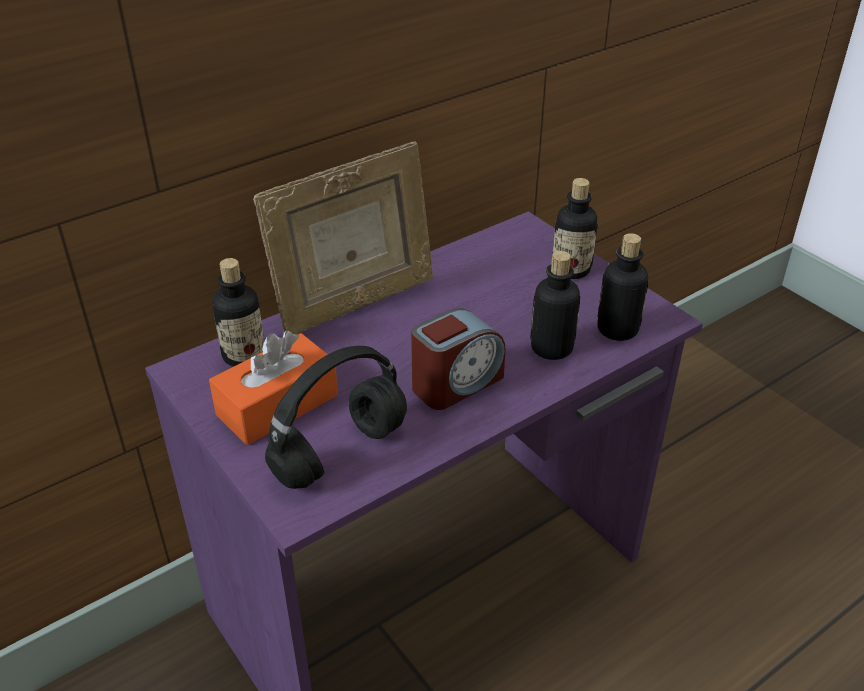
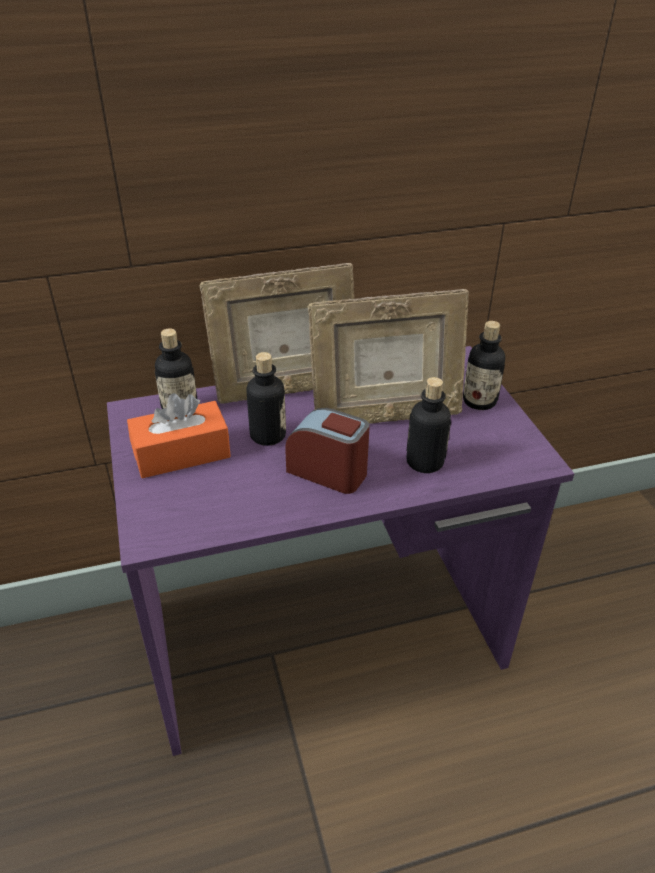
camera: 20 degrees right, 0 degrees up
(340, 451) = (206, 502): black headphones -> none
(456, 383) = (328, 471): alarm clock -> alarm clock turned 135 degrees counterclockwise
(483, 309) = (385, 417): none -> picture frame
(617, 329) = (491, 460): bottle -> bottle (268, 435)

